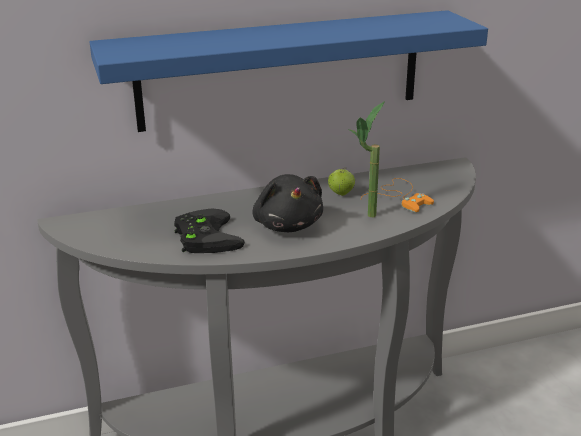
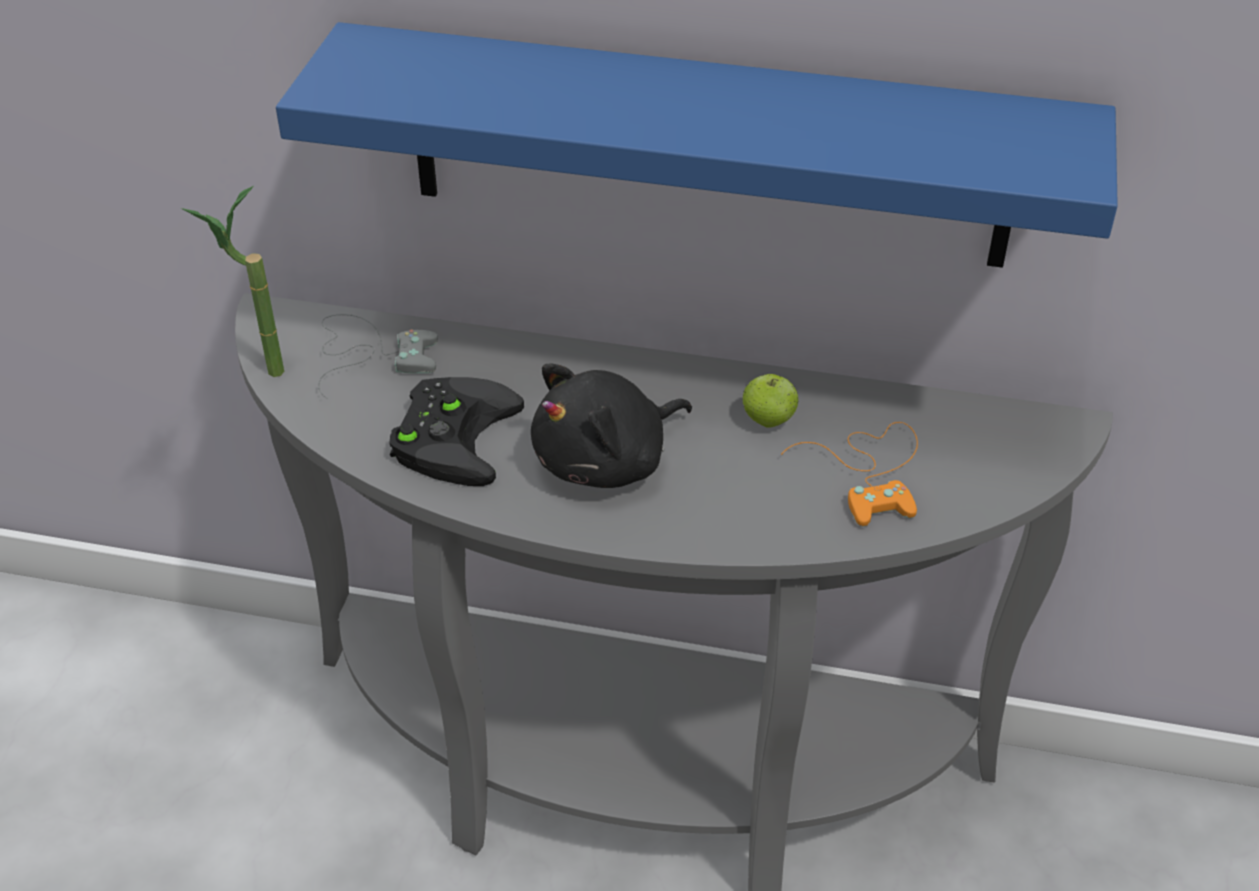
camera: 30 degrees right, 15 degrees up
(130, 221) = (370, 353): none -> grey game controller
(287, 224) = (607, 461): black plush toy -> black plush toy turned 45 degrees clockwise
(365, 218) = (755, 500): potted plant -> potted plant (259, 373)

